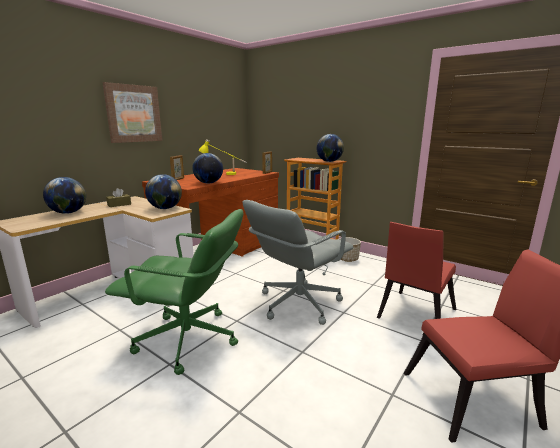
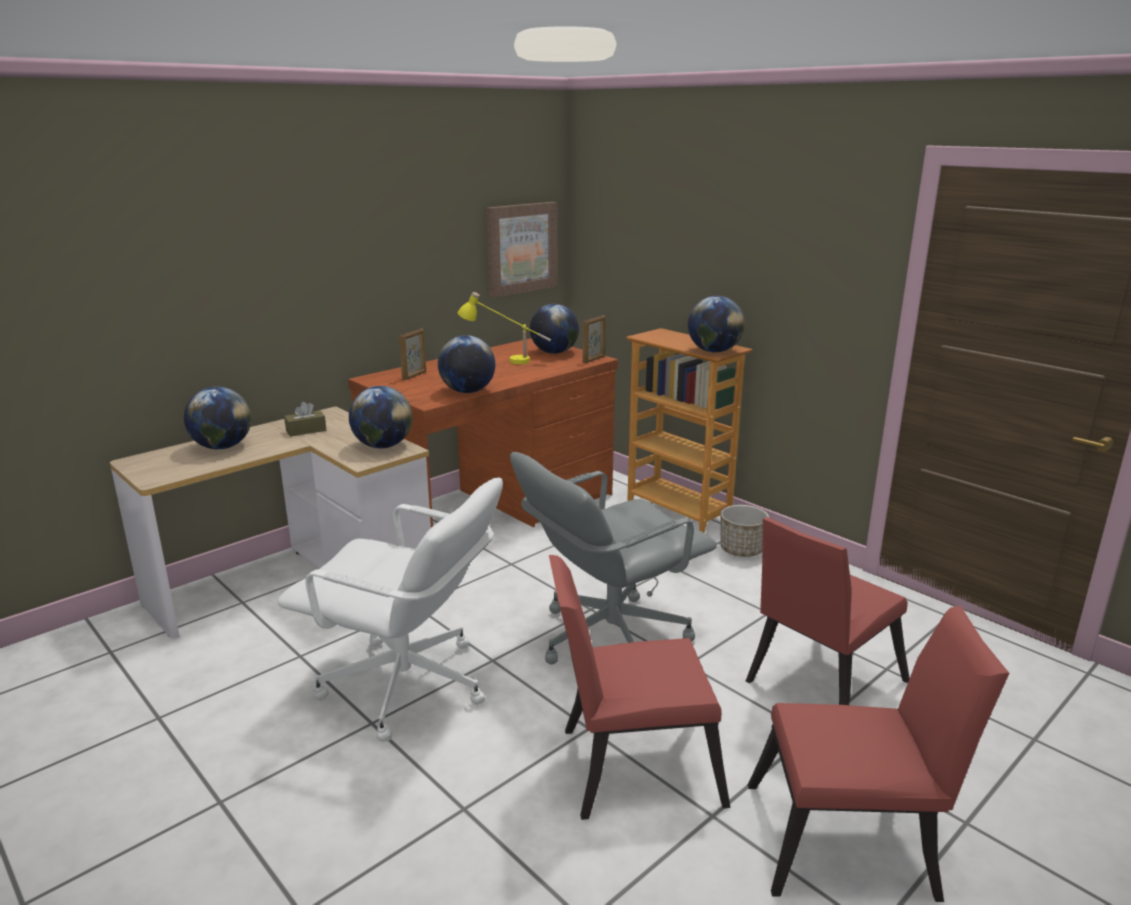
camera: 10 degrees right, 5 degrees up
(133, 113) = (335, 255): picture -> picture (521, 248)
(188, 340) = (406, 687): green office chair -> white office chair
(247, 171) = (554, 352): none -> globe
(333, 370) = (629, 766): none -> red chair

